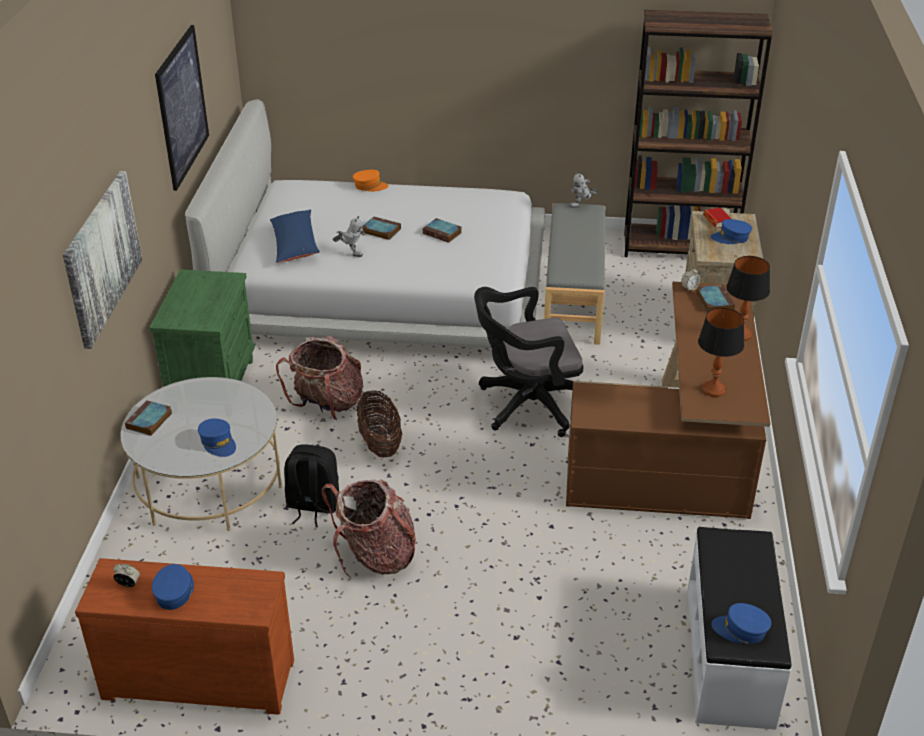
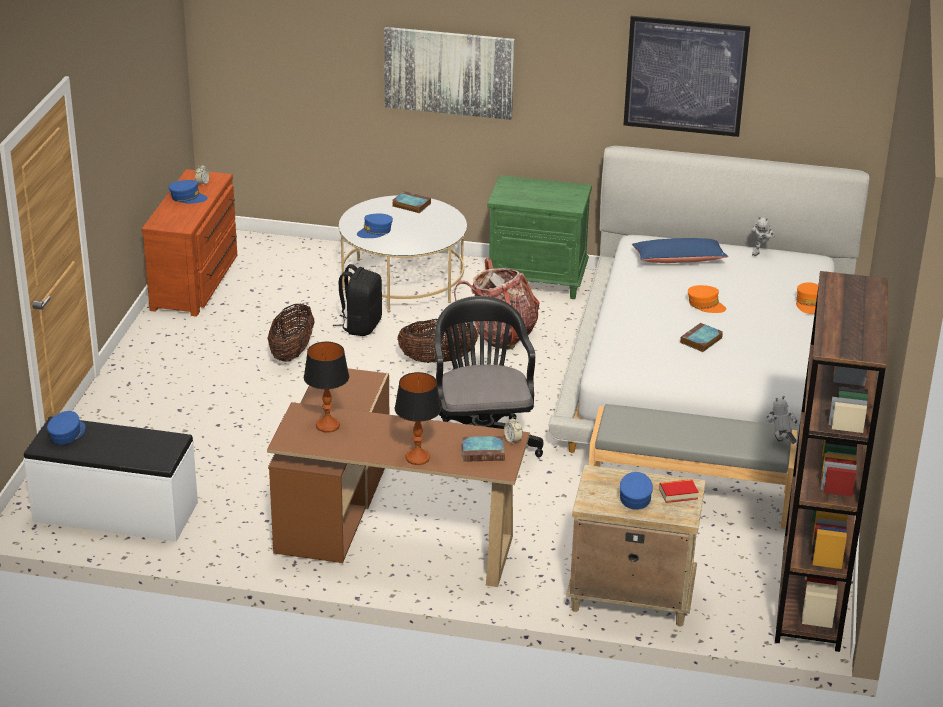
camera: 95 degrees right, 5 degrees down
(351, 253) = (659, 288): toy robot -> toy robot (760, 252)
(375, 556) = (292, 352): backpack -> basket
(380, 230) = (705, 305): book -> orange cap

